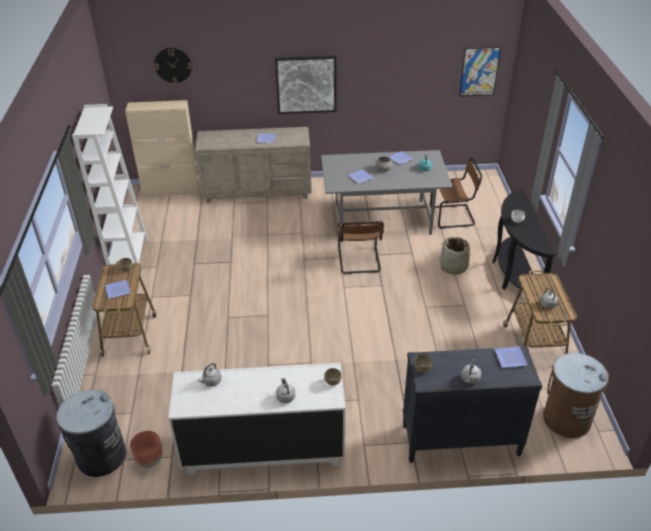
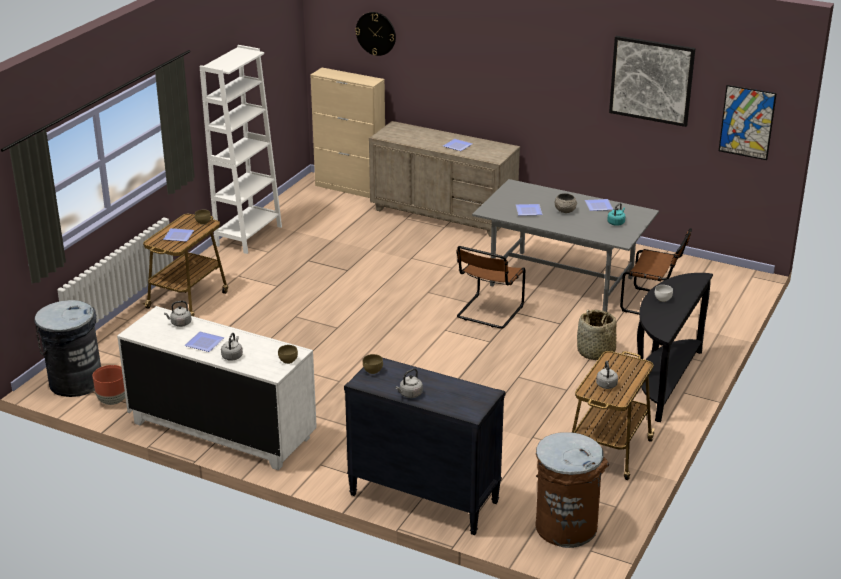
camera: 30 degrees right, 10 degrees down
(306, 84) = (523, 90): picture -> picture (651, 80)
(511, 357) = (475, 393): plate -> plate (206, 343)

